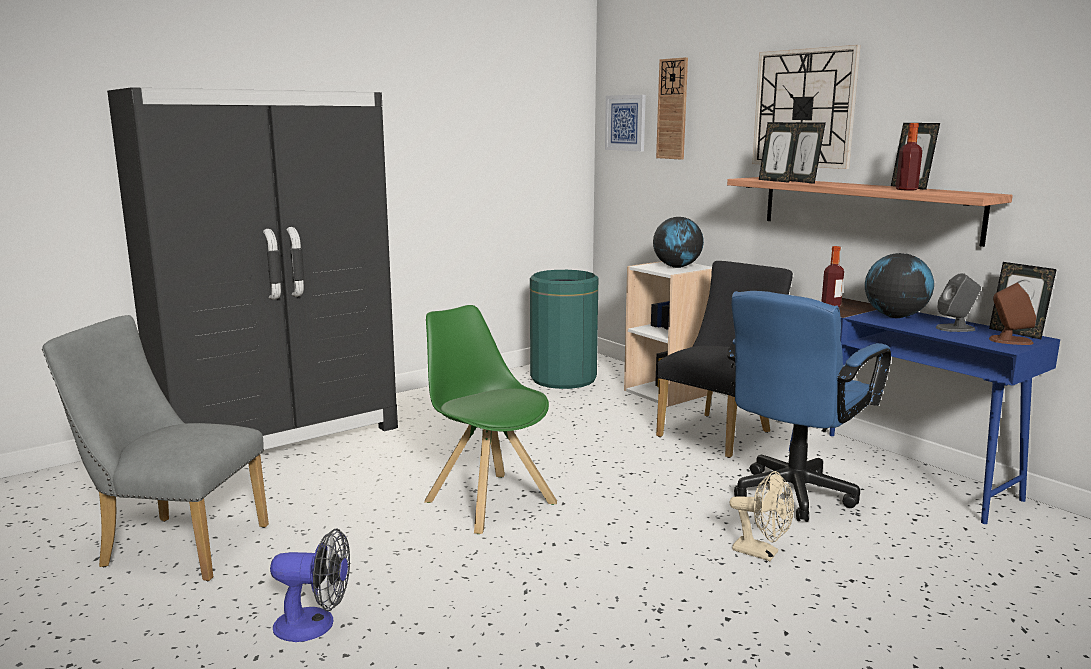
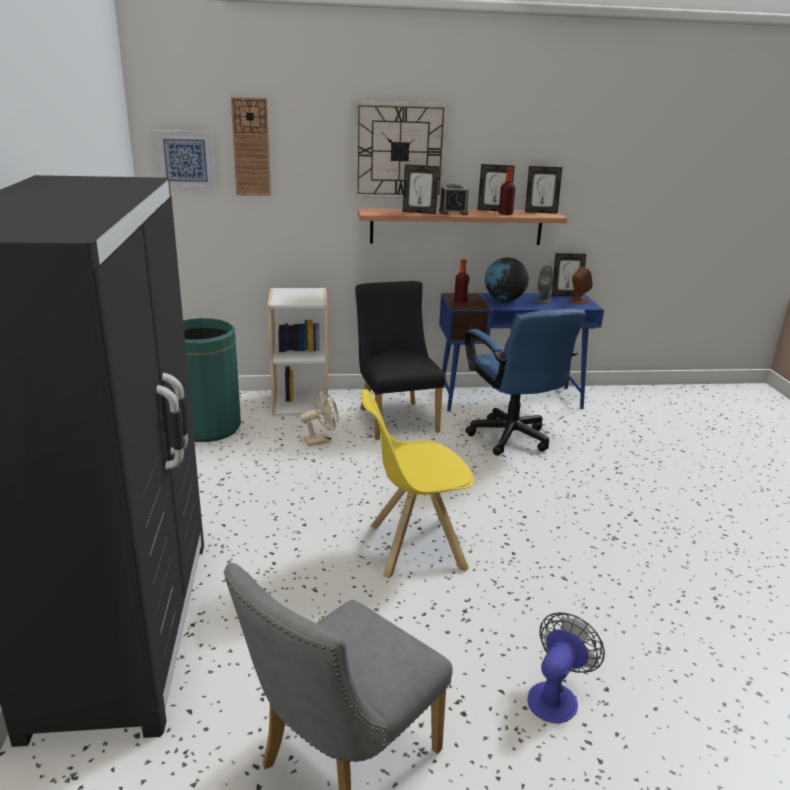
camera: 60 degrees left, 10 degrees up
(488, 500) = (413, 547): green chair -> yellow chair
(677, 266) = (300, 295): globe -> none
(762, 553) = (571, 478): beige fan -> beige fan (321, 440)
(776, 181) = (401, 213): picture frame -> picture frame (540, 212)
(843, 184) = (453, 212): none -> alarm clock

